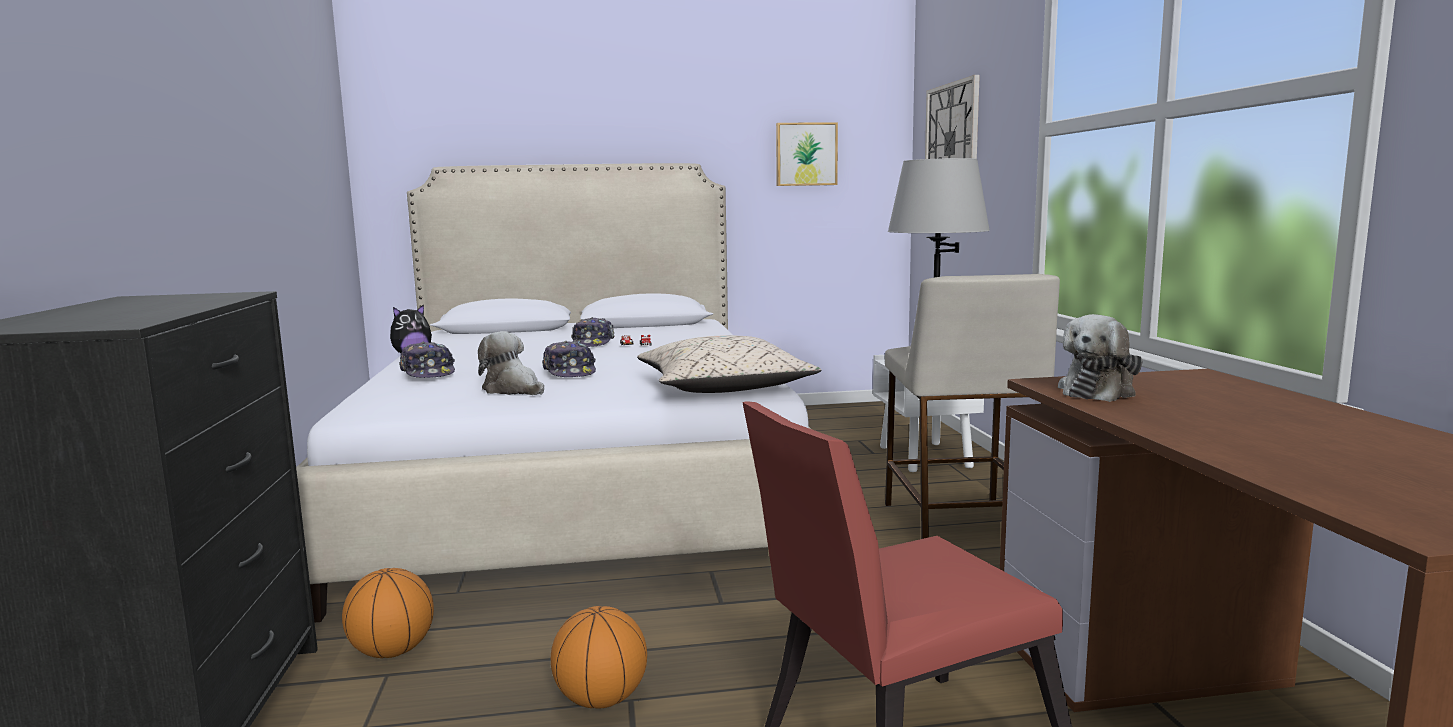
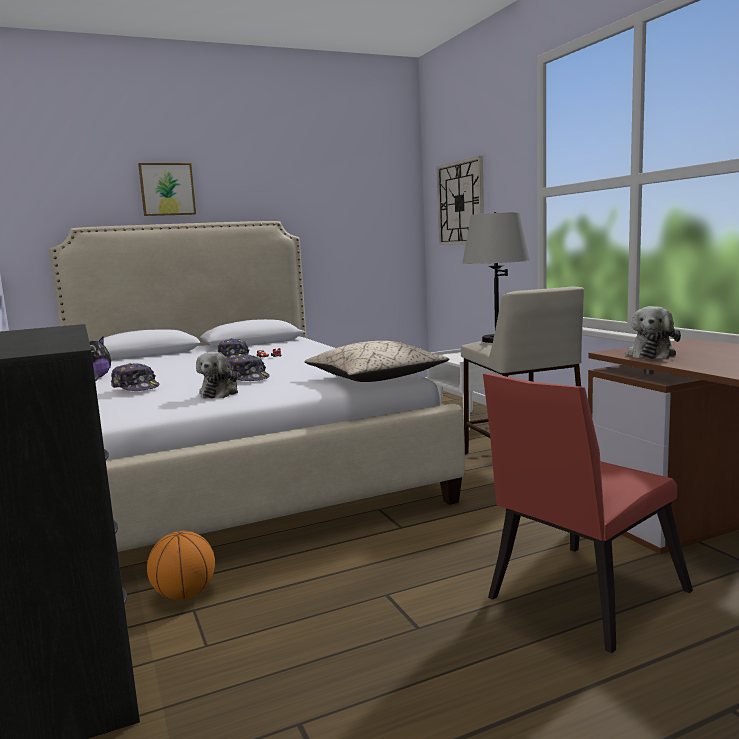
camera: 15 degrees left, 0 degrees up
(513, 390) = (220, 393): plush toy -> plush toy turned 105 degrees counterclockwise
(601, 700) = (366, 598): basketball -> none
(806, 154) = (352, 212): picture -> picture (167, 189)

